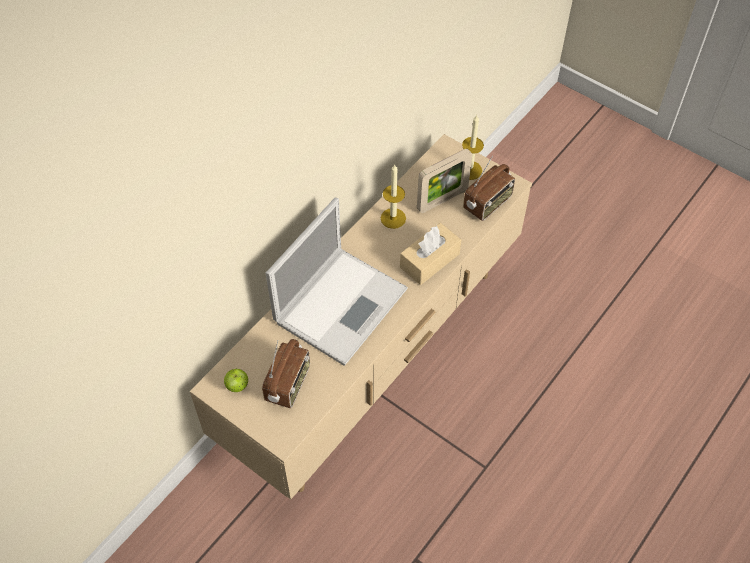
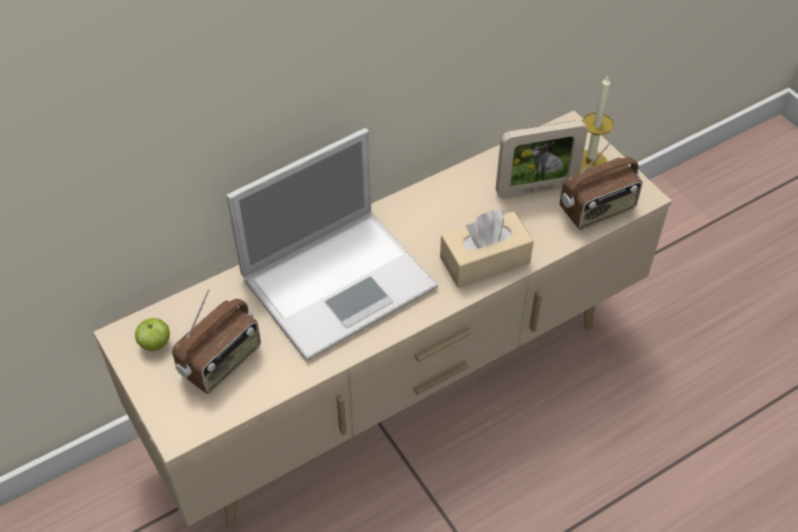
camera: 20 degrees right, 5 degrees down
(393, 218) = (459, 194): candle -> none

